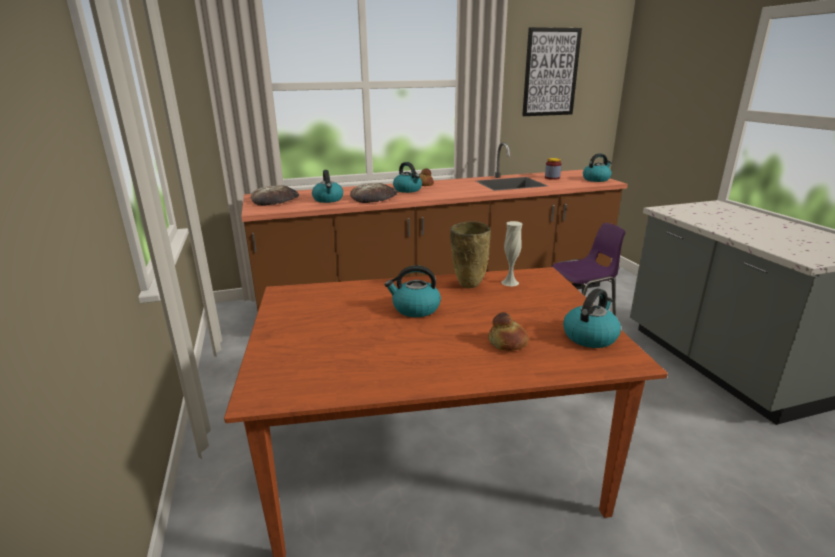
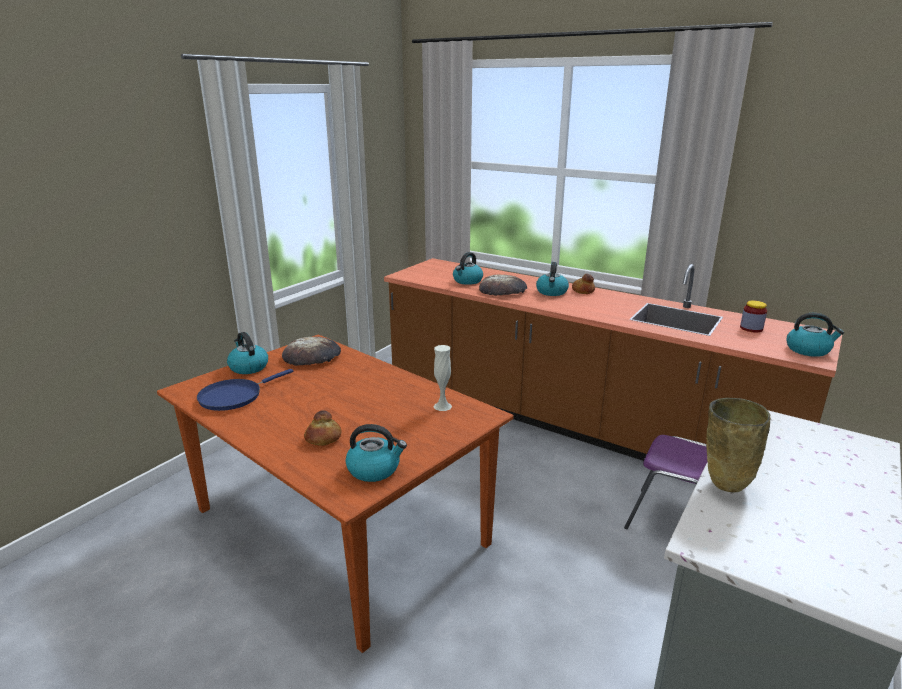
camera: 50 degrees right, 0 degrees up
(275, 200) = (435, 270): bread -> bread (312, 356)
(341, 366) = (234, 396): none -> blue frying pan
(415, 309) = (341, 388): kettle -> kettle (248, 367)
(468, 286) = (410, 392): beige vase -> beige vase (723, 485)
(550, 72) = (822, 180): picture -> none

